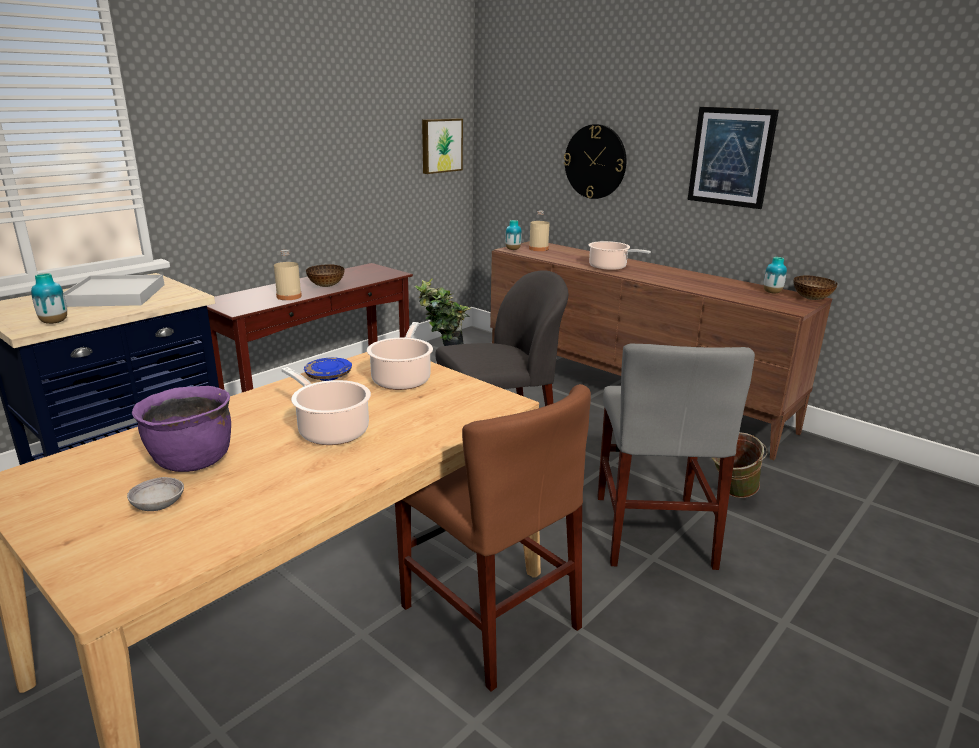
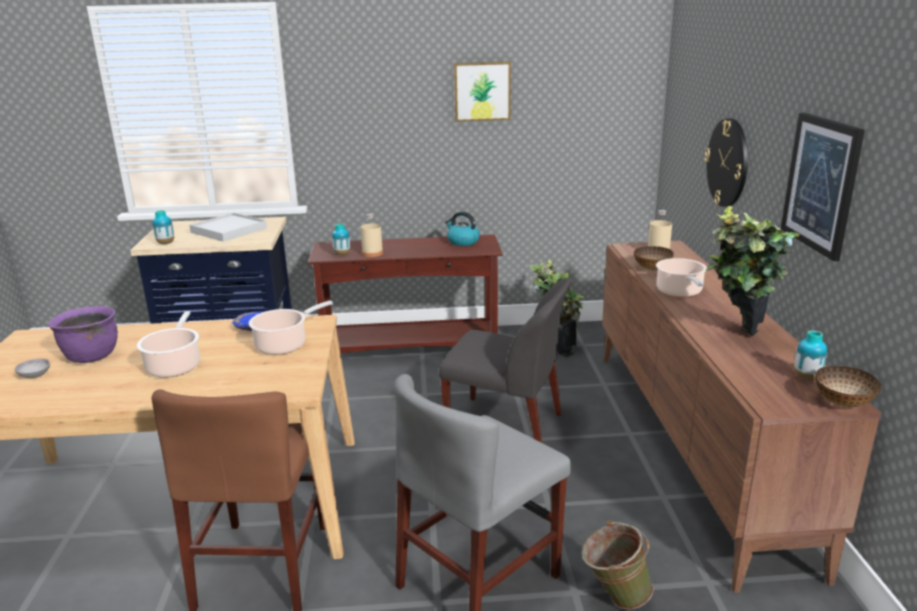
camera: 45 degrees right, 0 degrees up
(325, 286) = (414, 250): bowl -> bowl (651, 269)
(357, 272) = (462, 242): none -> kettle
(441, 145) = (611, 124): picture -> picture (482, 91)
(513, 249) = (628, 247): vase -> vase (342, 254)
(700, 284) = (737, 339): none -> potted plant

